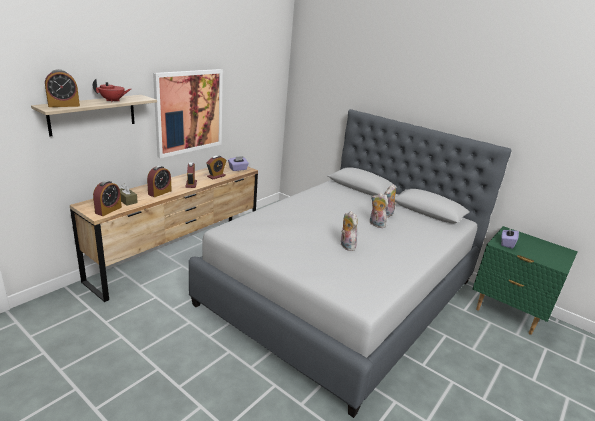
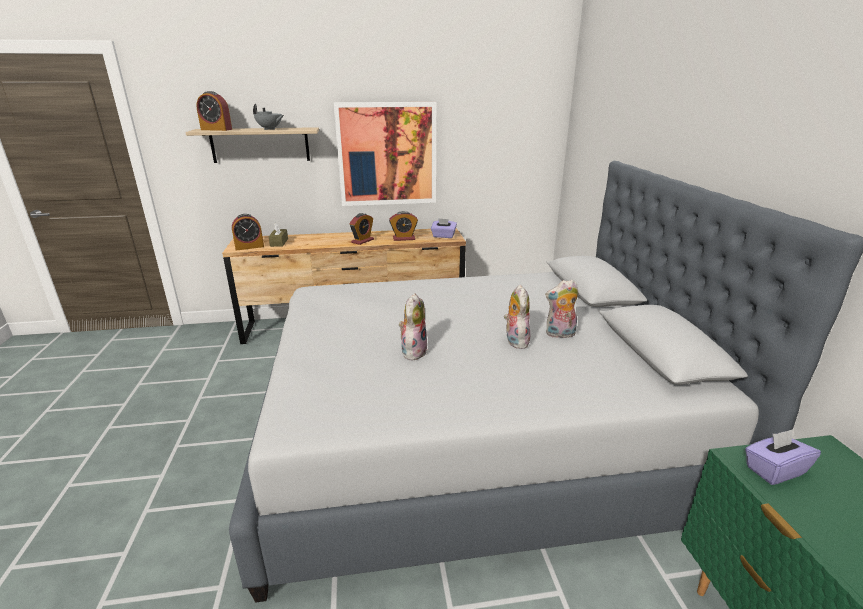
camera: 45 degrees right, 0 degrees up
(113, 101) = (269, 129): red teapot -> grey teapot
(160, 192) = (319, 242): alarm clock -> none

